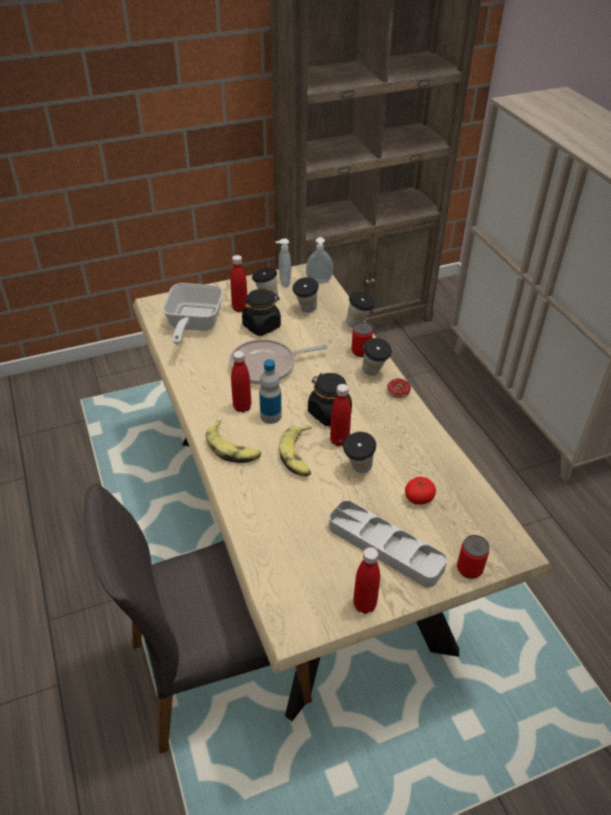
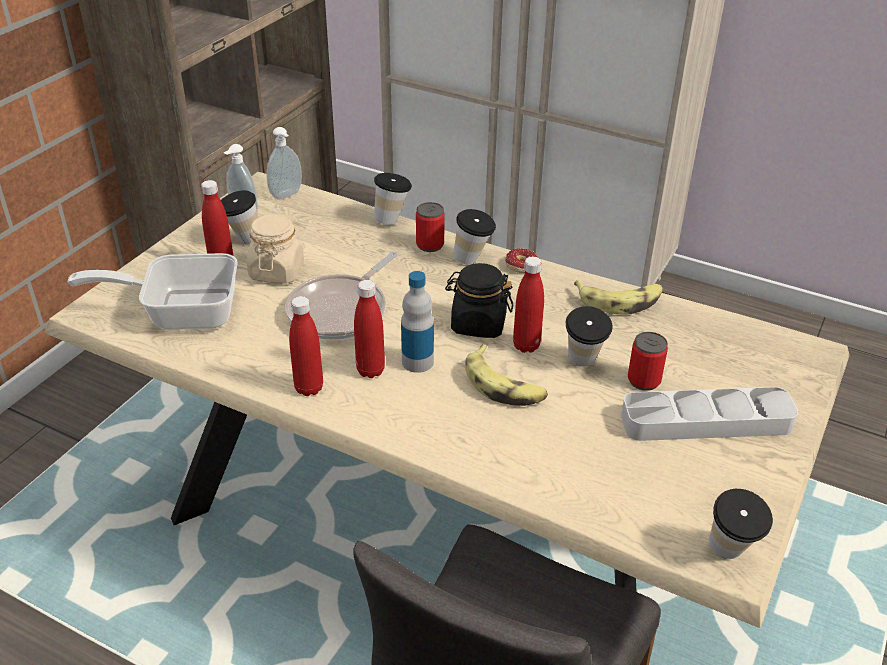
camera: 40 degrees left, 5 degrees down
(192, 325) = (181, 312): frying pan -> frying pan turned 120 degrees clockwise
(233, 448) = (419, 421): banana -> banana (620, 301)
(261, 326) = (277, 271): black jar -> beige jar
(305, 310) = (310, 231): cup -> cup (729, 555)
(364, 605) = (762, 489): red bottle -> red bottle (309, 388)
(418, 498) = (673, 356): tomato -> none
(469, 569) = (799, 392): can -> can (644, 380)

